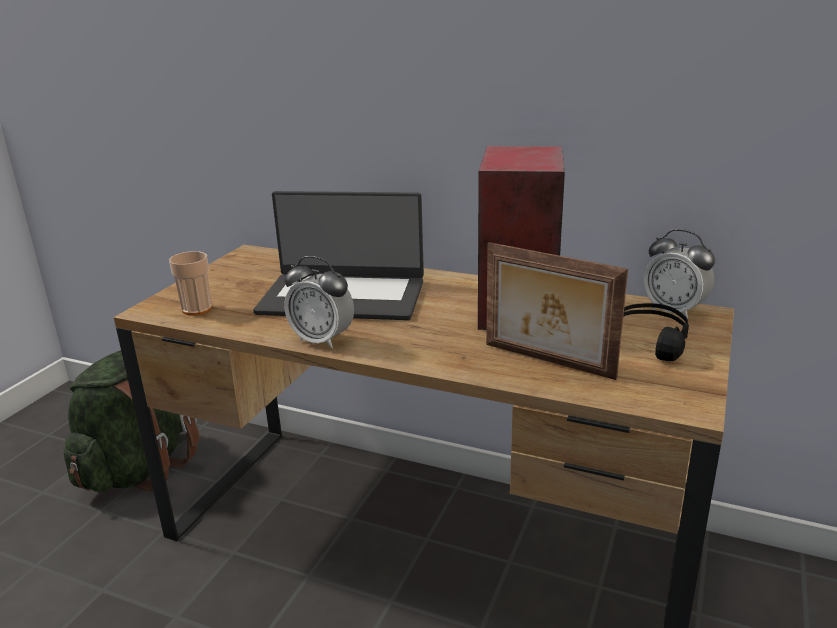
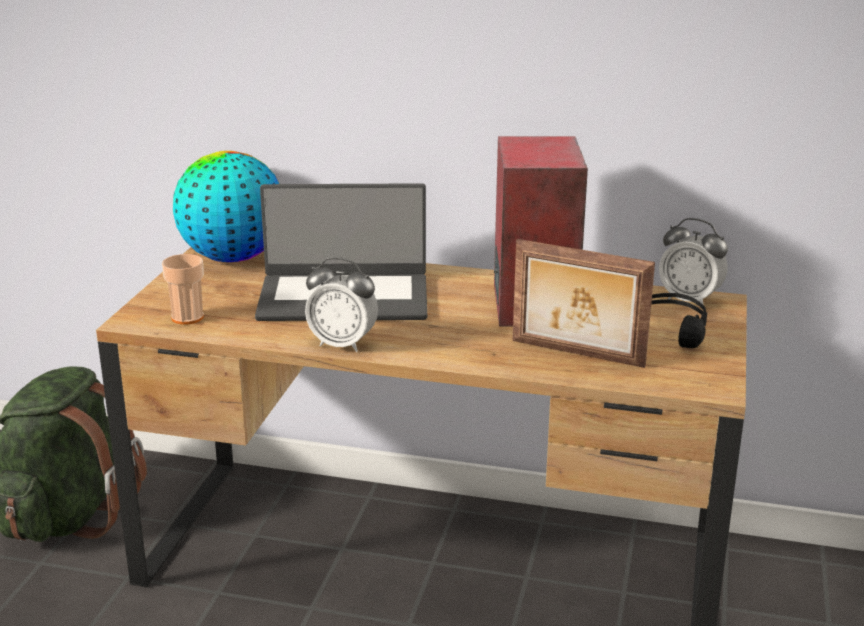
camera: 10 degrees left, 0 degrees up
(264, 259) = (232, 258): none -> globe

